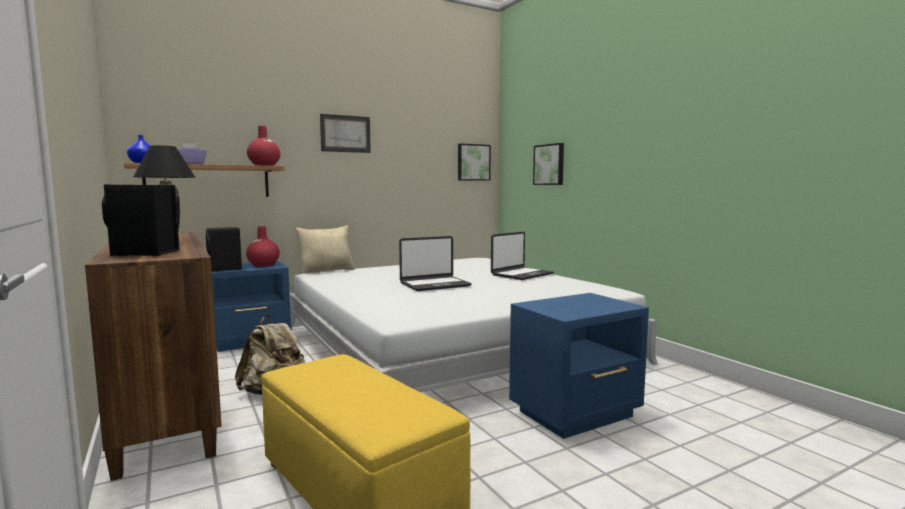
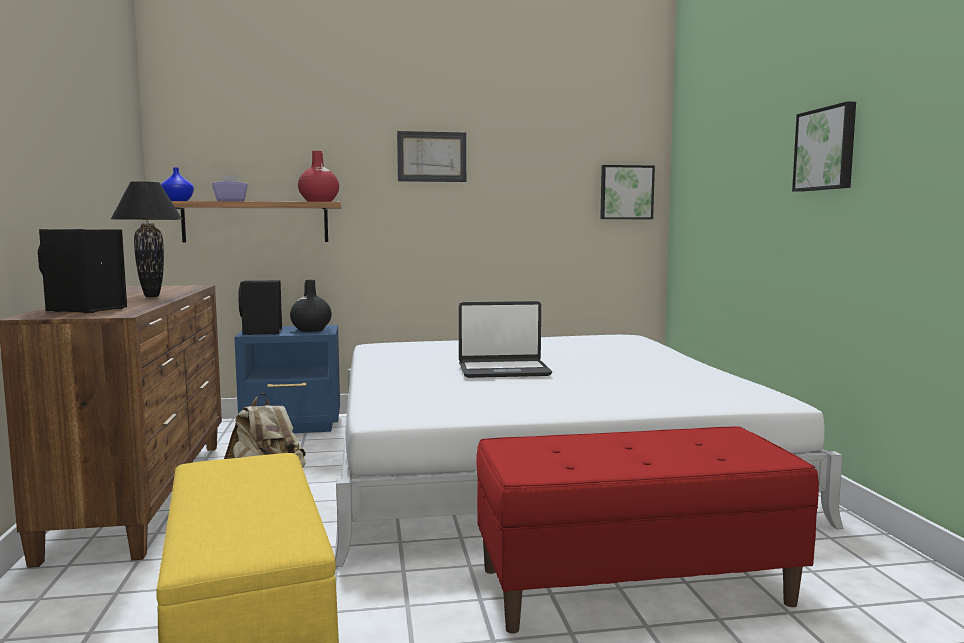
camera: 20 degrees right, 0 degrees up
(263, 265) = (311, 330): red vase -> black vase
(327, 270) = (398, 341): beige pillow -> none
(521, 274) = (655, 364): laptop -> none
(549, 164) = (727, 195): picture -> picture (826, 149)
(577, 414) = (633, 586): blue nightstand -> red bench

